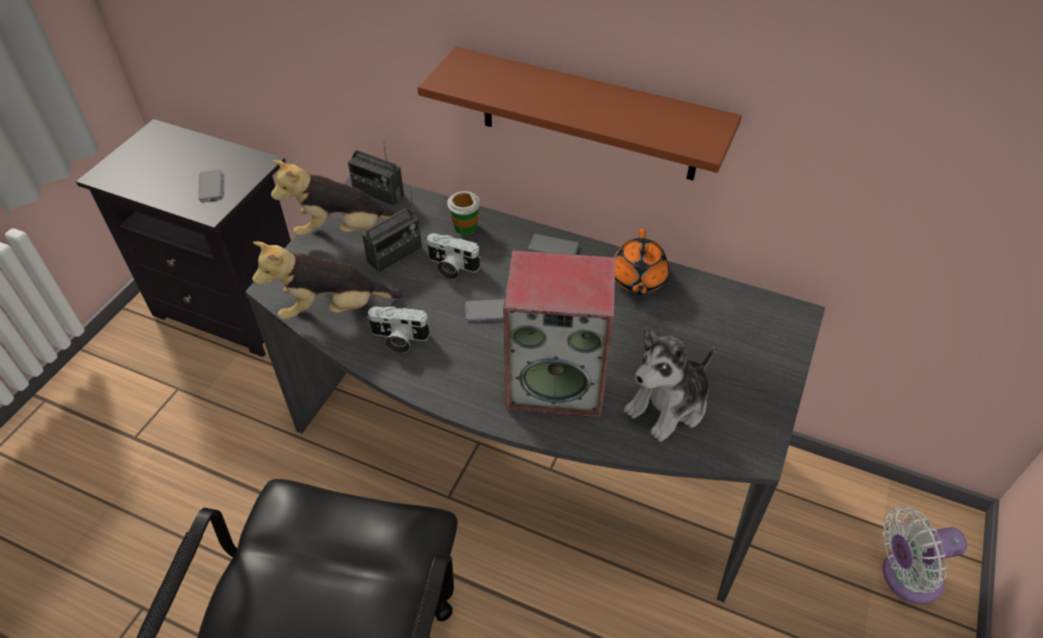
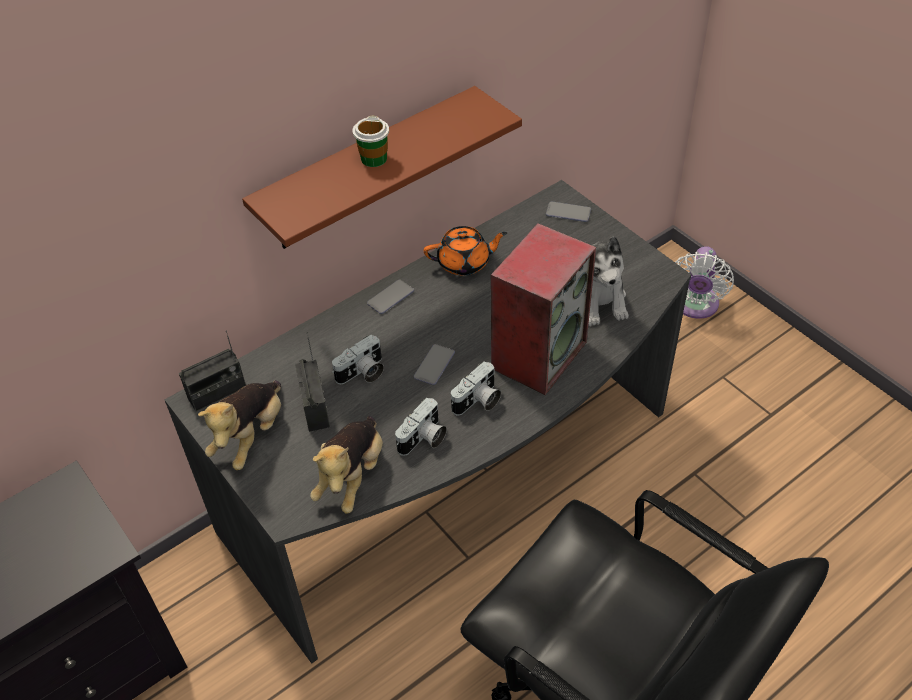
camera: 60 degrees left, 0 degrees up
(210, 186) = (64, 541): phone -> phone (568, 212)
(465, 227) = (318, 345): cup -> cup (374, 159)
(465, 360) = (478, 402): none -> camera
(638, 279) = (464, 262): orange teapot -> orange teapot turned 45 degrees counterclockwise

